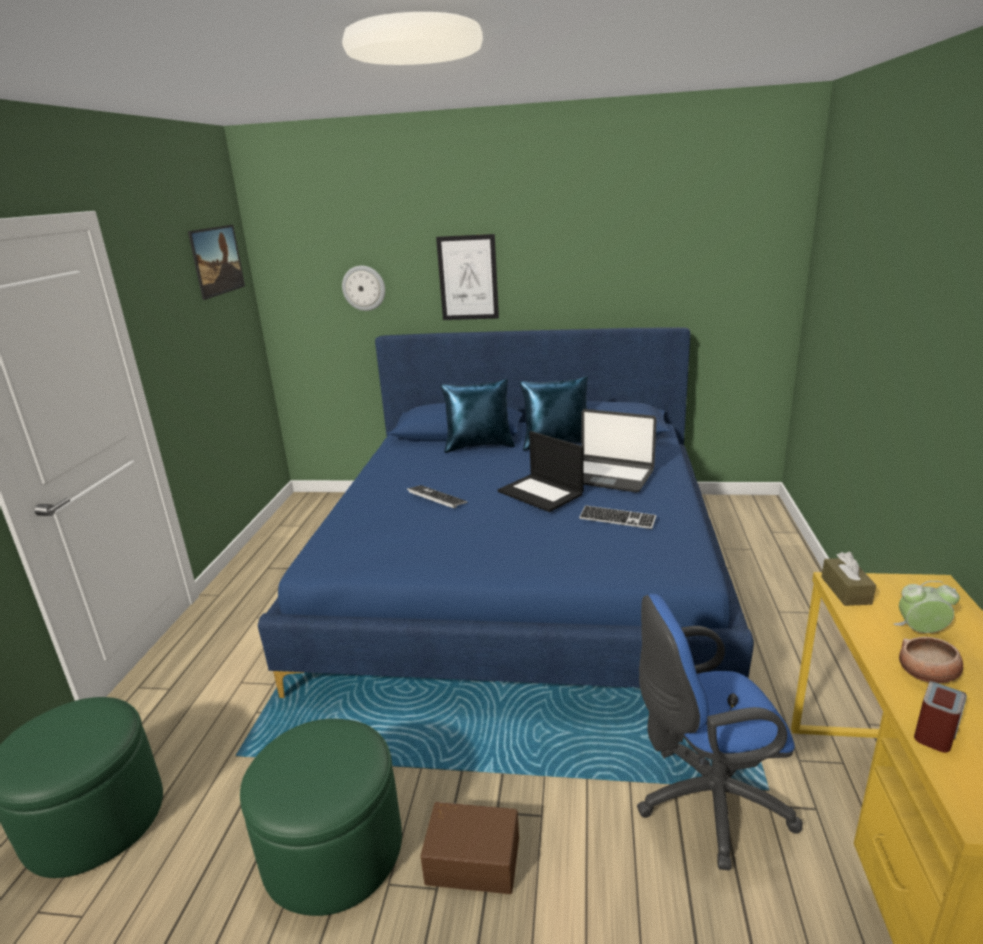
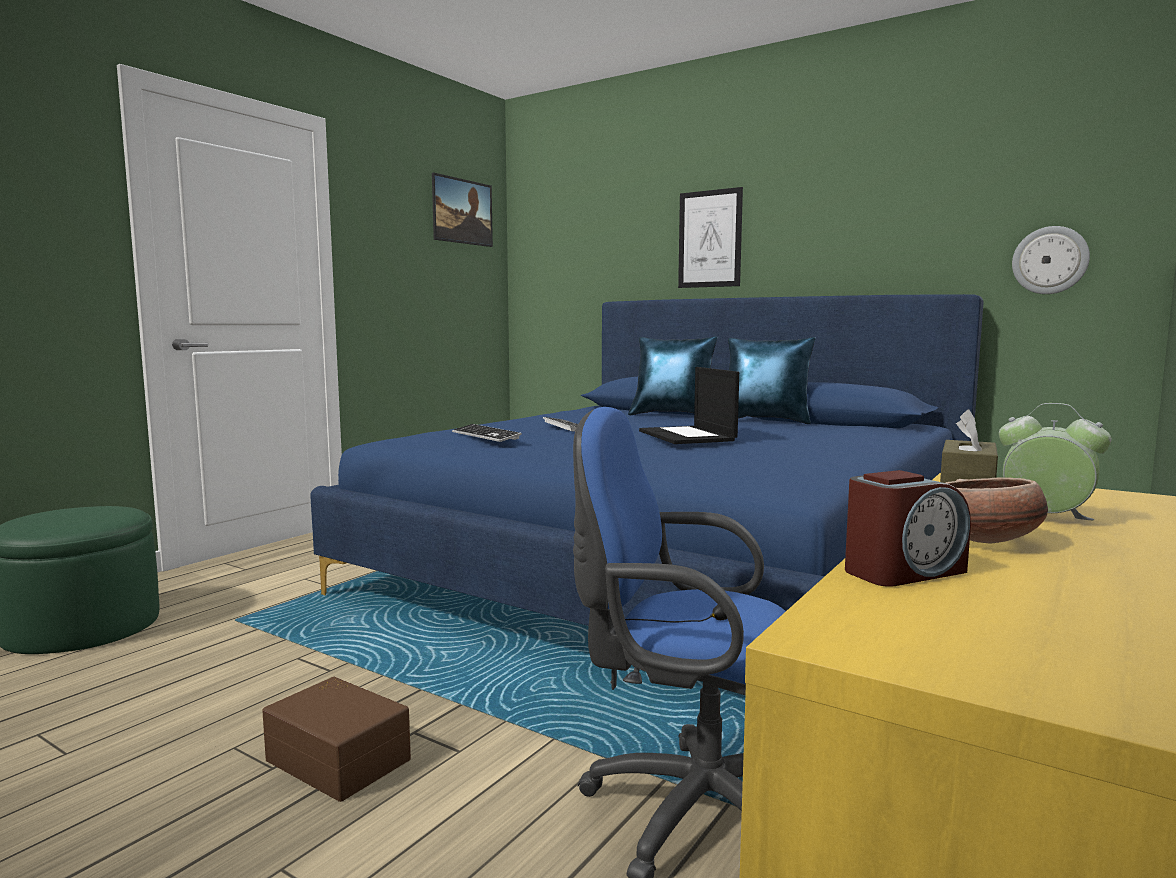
camera: 25 degrees right, 15 degrees down
(333, 849) = (223, 705): green ottoman -> none
(364, 288) = (604, 253): wall clock -> wall clock (1050, 260)
(609, 476) = (793, 437): laptop -> none
(617, 519) = (751, 456): keyboard -> keyboard (485, 435)

